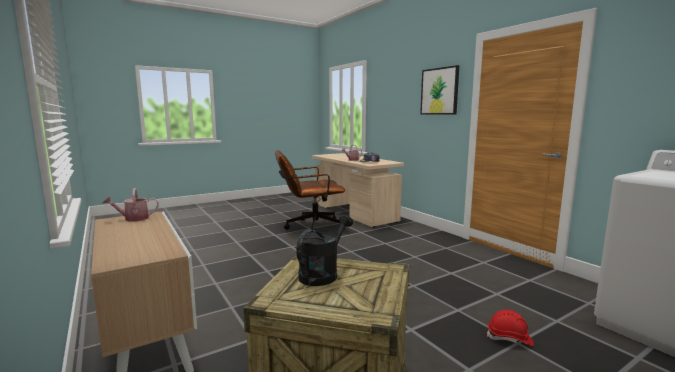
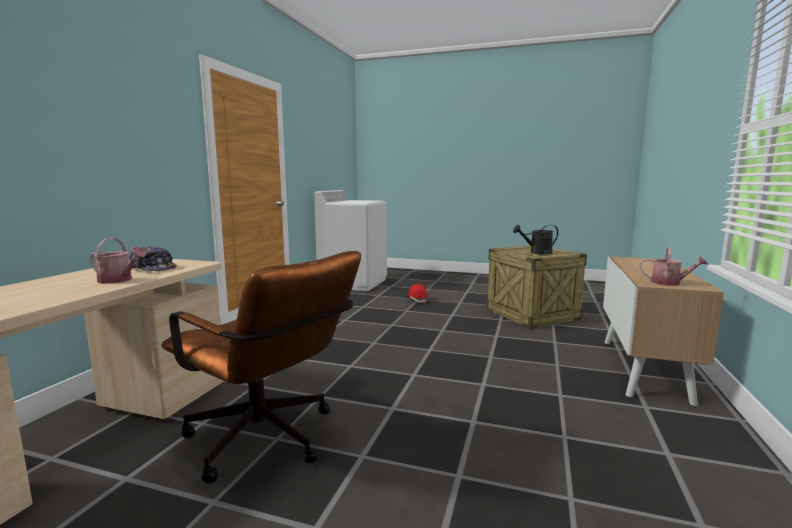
camera: 130 degrees left, 0 degrees up
(439, 91) = (159, 122): picture -> none

